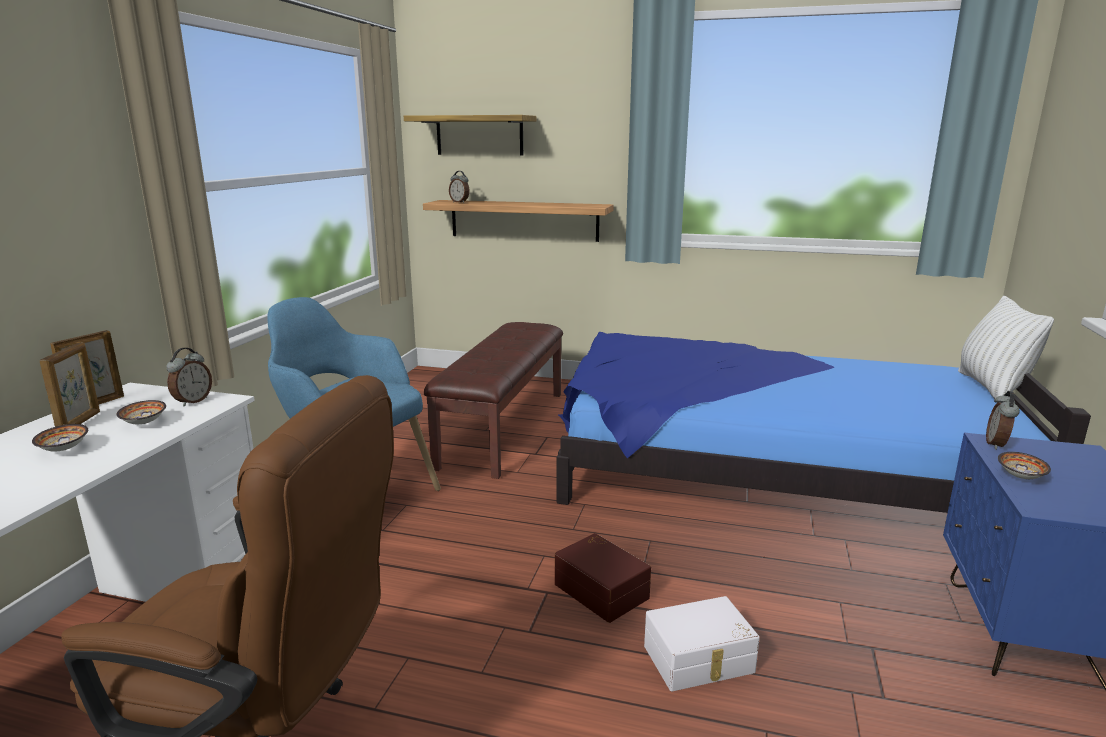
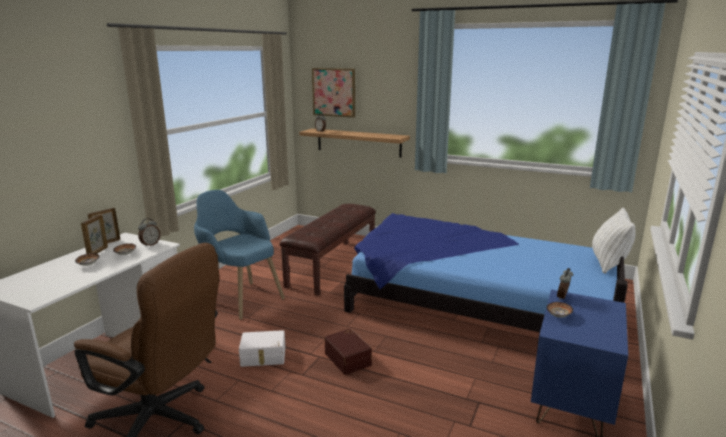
camera: 10 degrees right, 0 degrees up
(479, 135) = (334, 92): shelf -> picture
(700, 660) = (383, 397): white storage box -> white storage box (263, 357)

